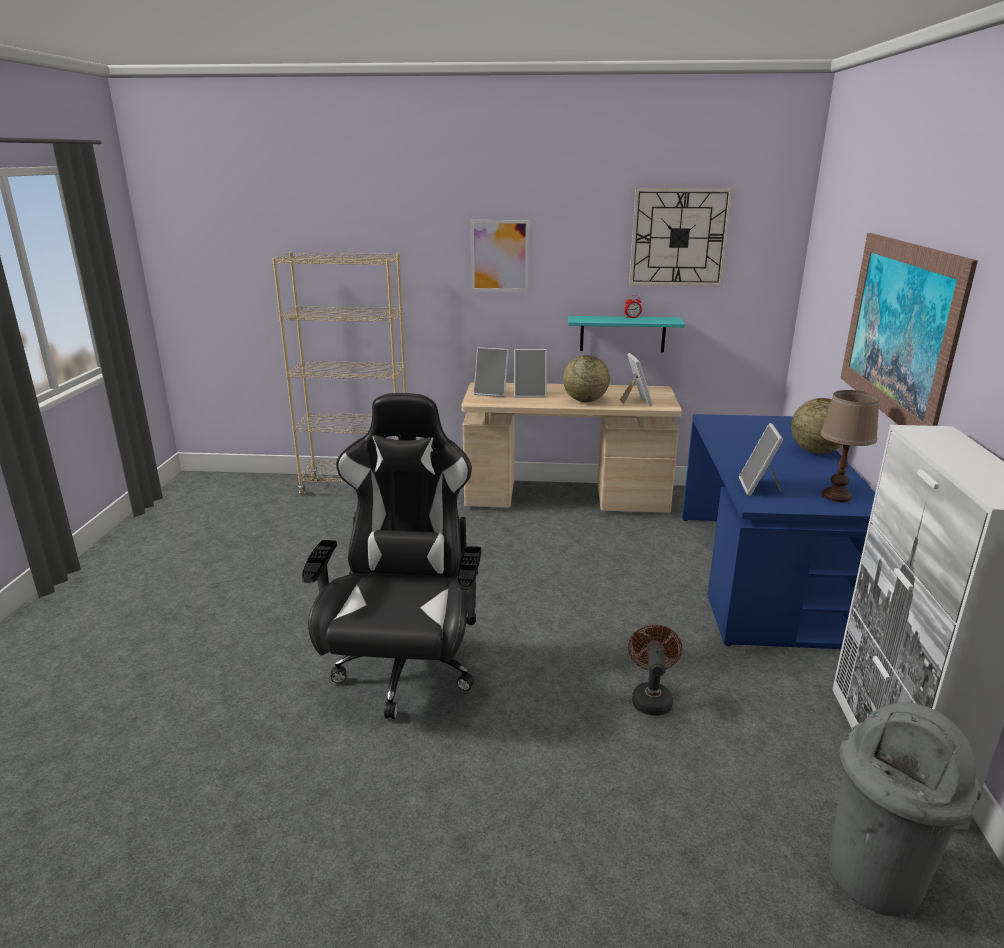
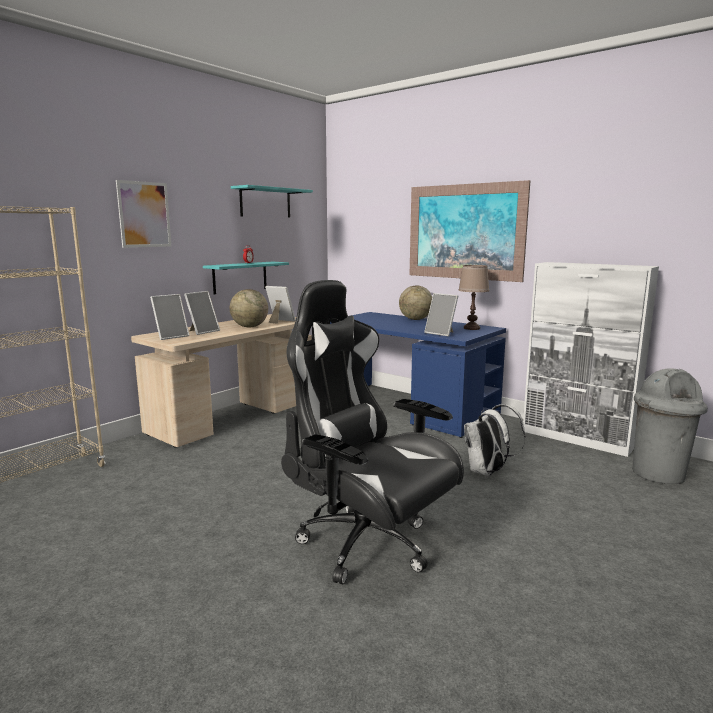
camera: 55 degrees left, 10 degrees down
(651, 697) = (488, 472): brown fan -> white backpack
(679, 237) = (265, 202): wall clock -> turquoise shelf

